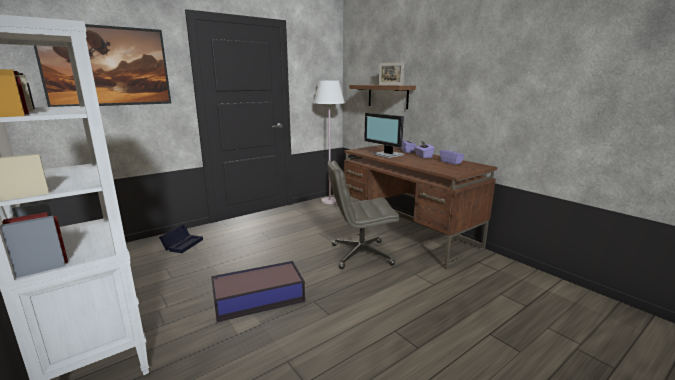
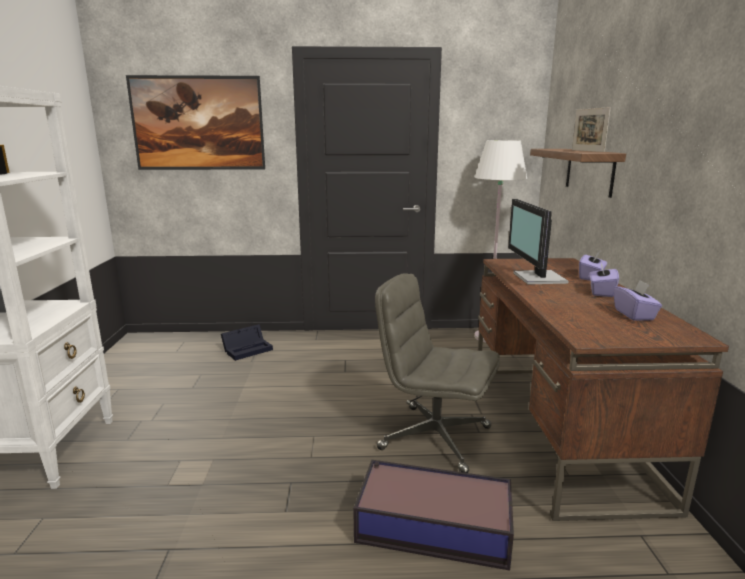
camera: 35 degrees right, 0 degrees up
(257, 298) = (237, 449): storage box -> storage box (431, 525)

